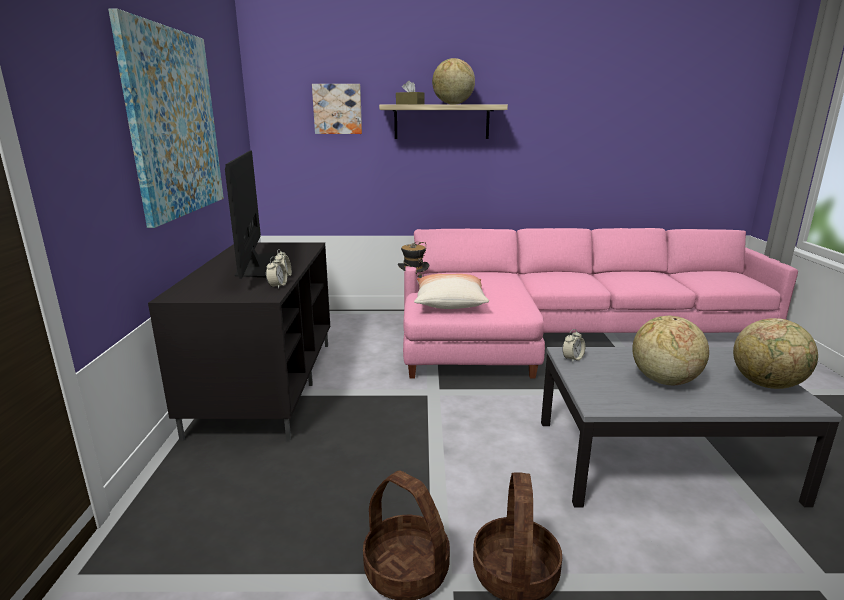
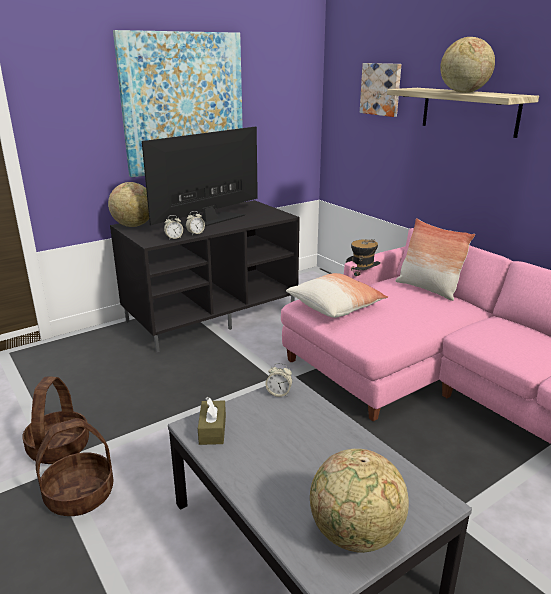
camera: 55 degrees right, 5 degrees up
(410, 104) = (424, 89): brown tissue box -> brown tissue box (212, 430)
(463, 273) = (428, 289): none -> pillow
(663, 380) = (284, 454): globe -> globe (133, 225)

